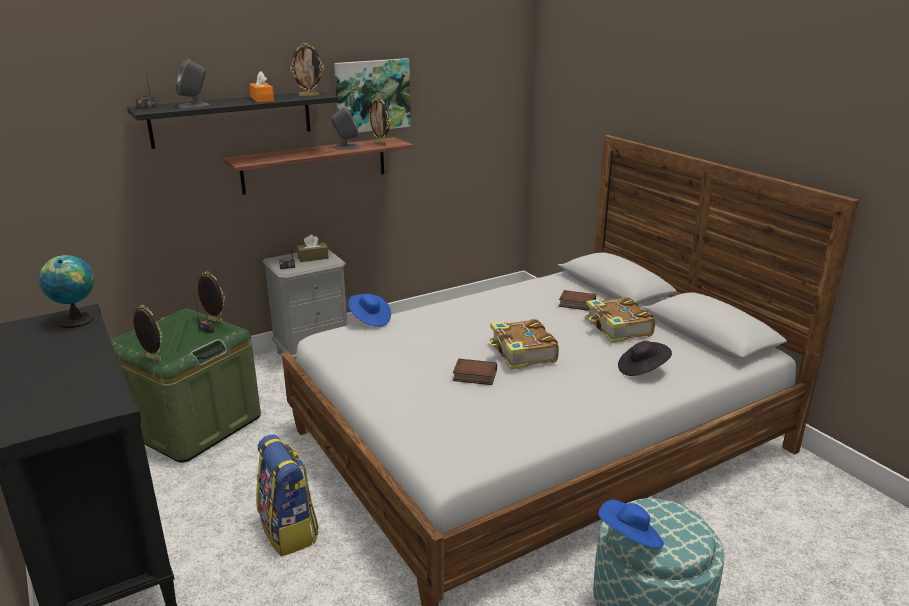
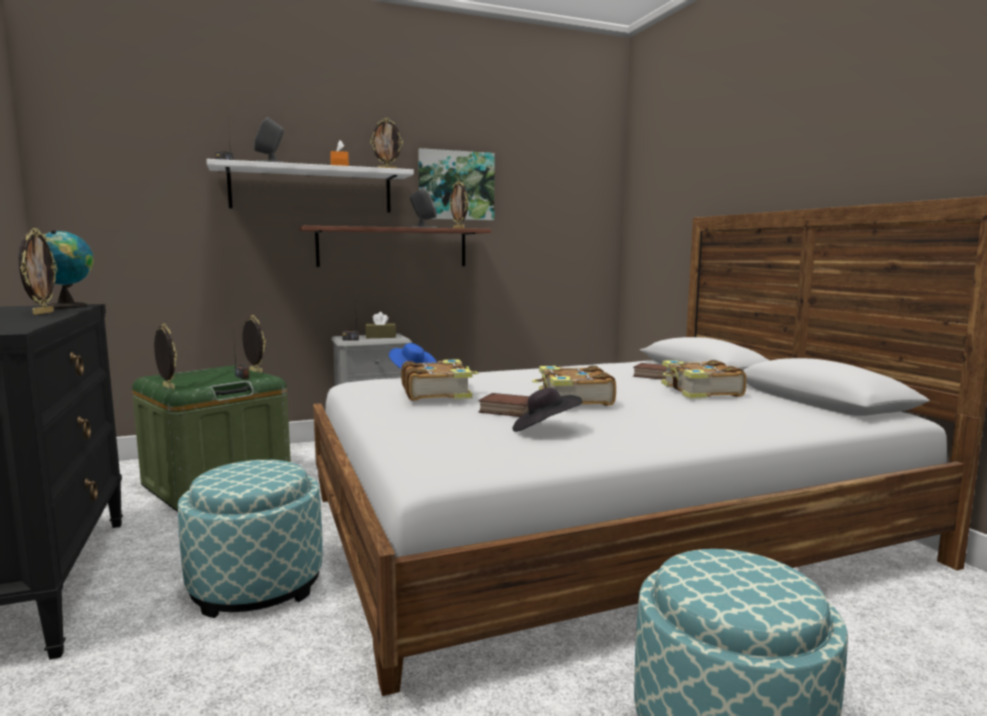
camera: 10 degrees right, 15 degrees down
(80, 346) = (42, 313): none -> picture frame
(232, 119) = (312, 190): black shelf -> white shelf
(289, 530) = (256, 585): backpack -> ottoman
(408, 354) = (437, 392): none -> book
(630, 538) = (683, 586): blue hat -> none
(642, 370) = (725, 417): black hat -> black hat (544, 430)

